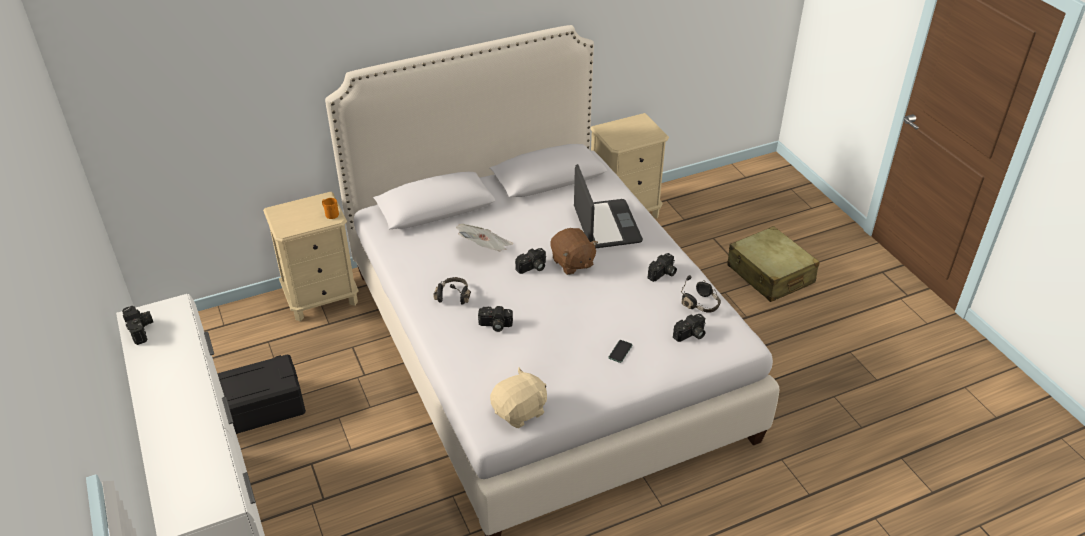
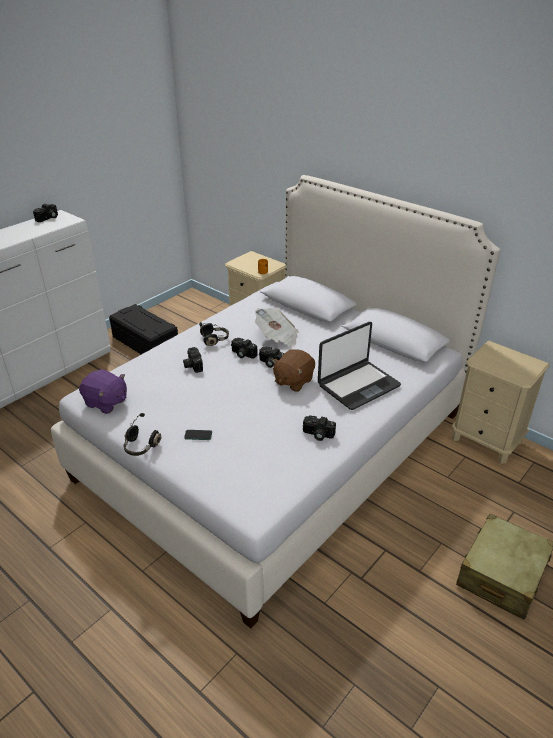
camera: 65 degrees right, 5 degrees down
(520, 411) = (106, 403): beige plush toy -> purple plush toy
(690, 335) = (244, 473): camera -> camera (242, 354)
(701, 304) = (292, 470): black headphones -> black headphones (140, 447)

